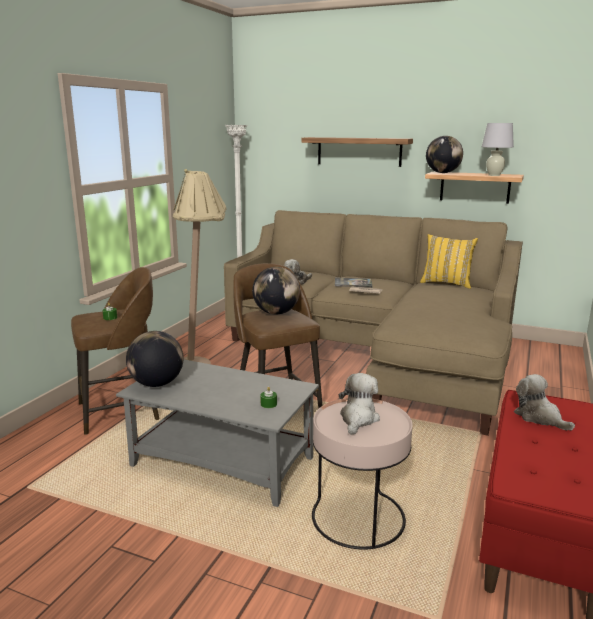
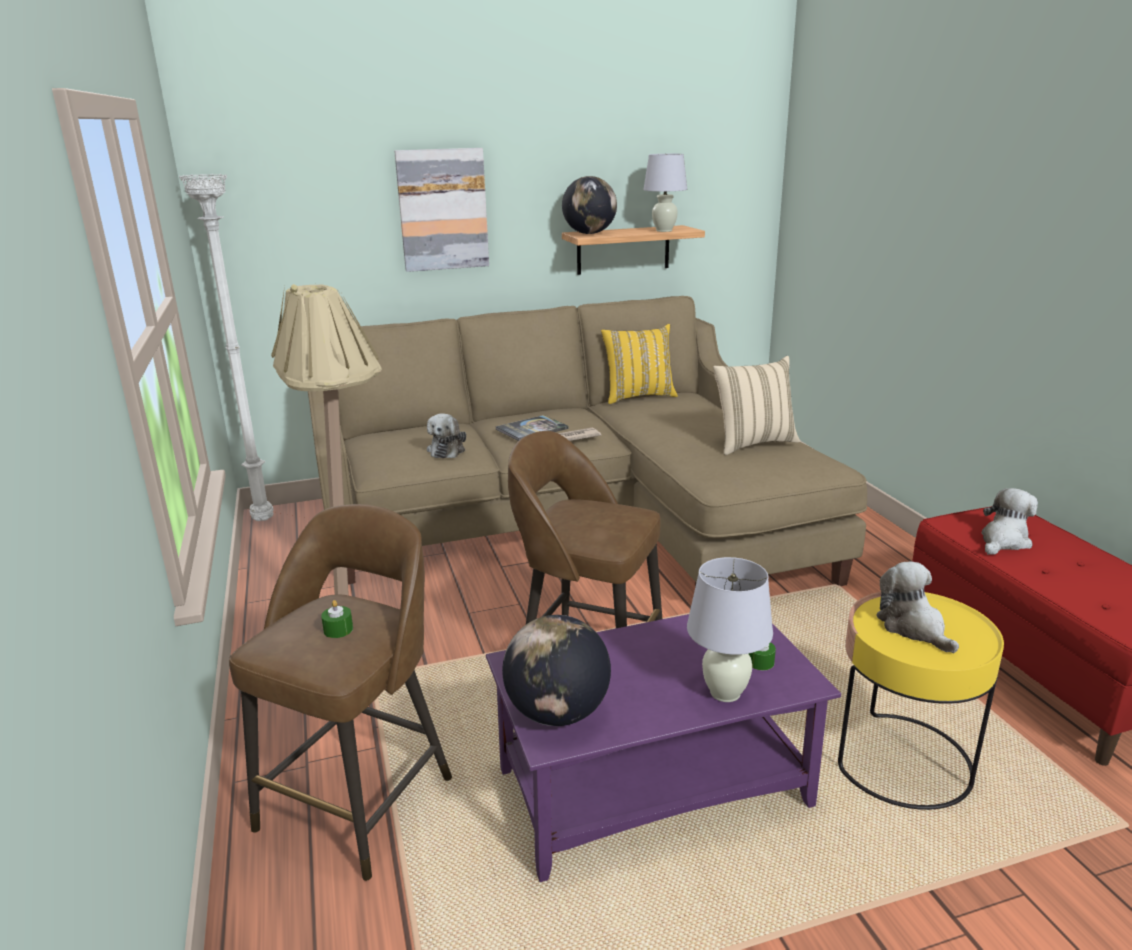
camera: 40 degrees left, 5 degrees up
(224, 462) = (655, 786): grey coffee table -> purple coffee table
(229, 406) = (724, 693): none -> white table lamp
(276, 313) = (580, 513): globe -> none
(358, 517) = (901, 761): pink side table -> yellow side table
(359, 151) = (443, 210): shelf -> picture
(455, 317) = (753, 443): none -> beige pillow
(539, 417) = (1003, 541): plush toy -> plush toy turned 120 degrees clockwise

